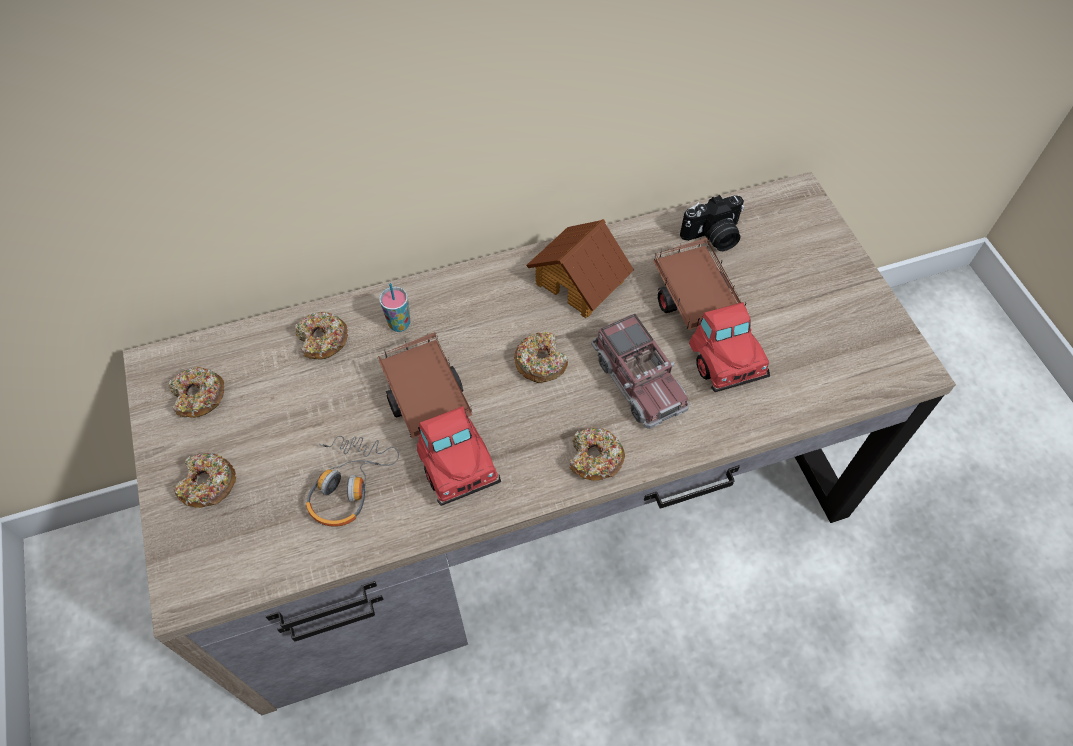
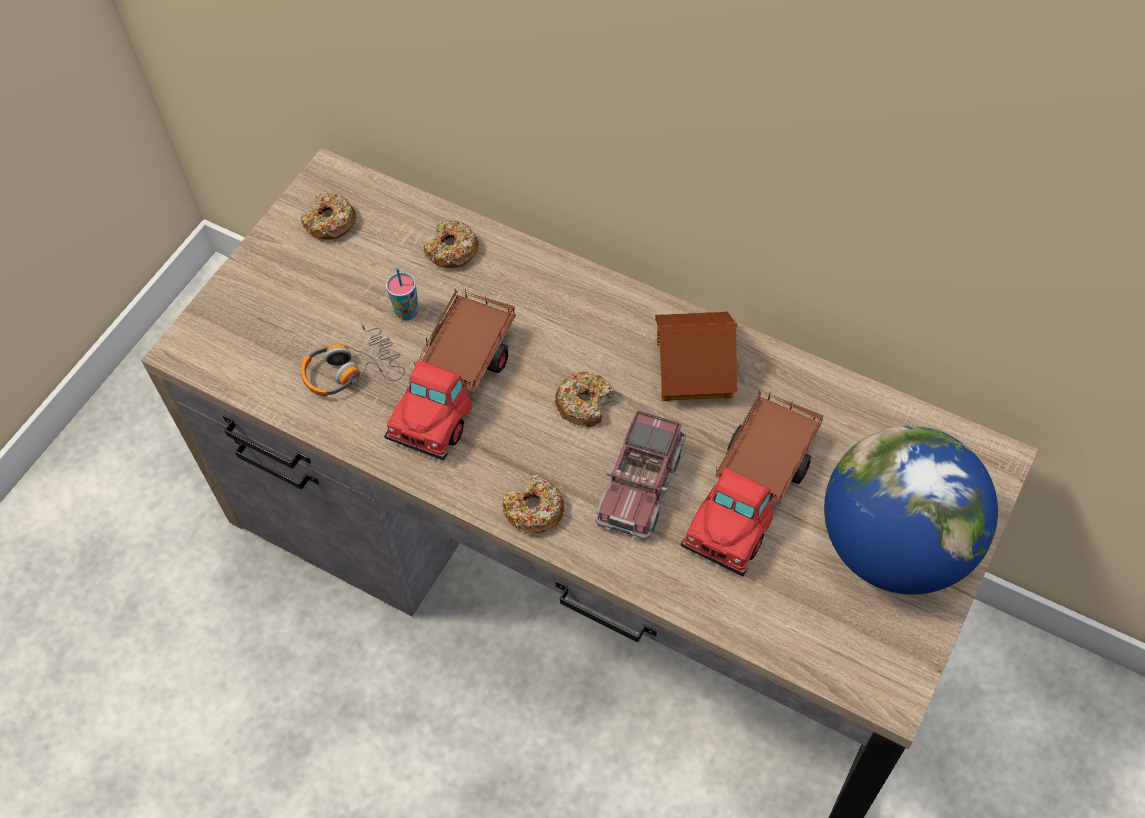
camera: 50 degrees right, 0 degrees up
(208, 485) = (271, 290): donut -> none
(399, 324) = (518, 284): cup -> cup (407, 312)
(713, 237) = (858, 427): camera -> none
(813, 286) = (895, 546): none -> globe

